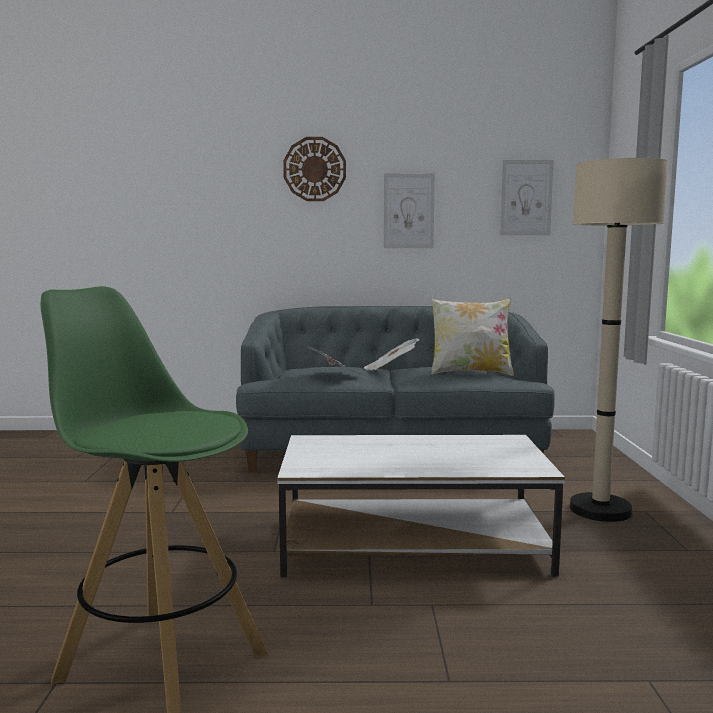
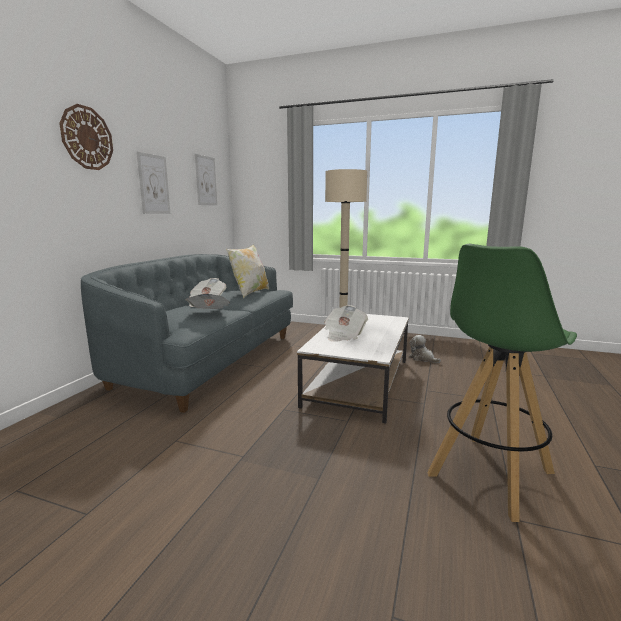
camera: 70 degrees left, 5 degrees up
(382, 447) = (344, 335): none -> newspaper
(606, 594) = (422, 358): none -> plush toy

